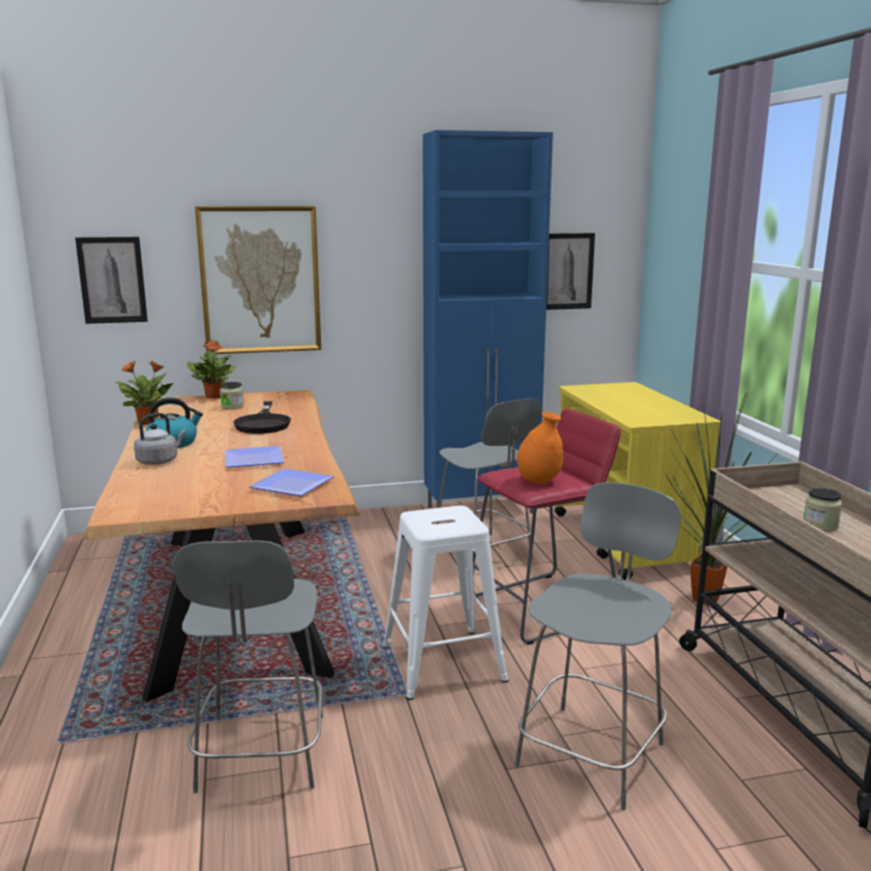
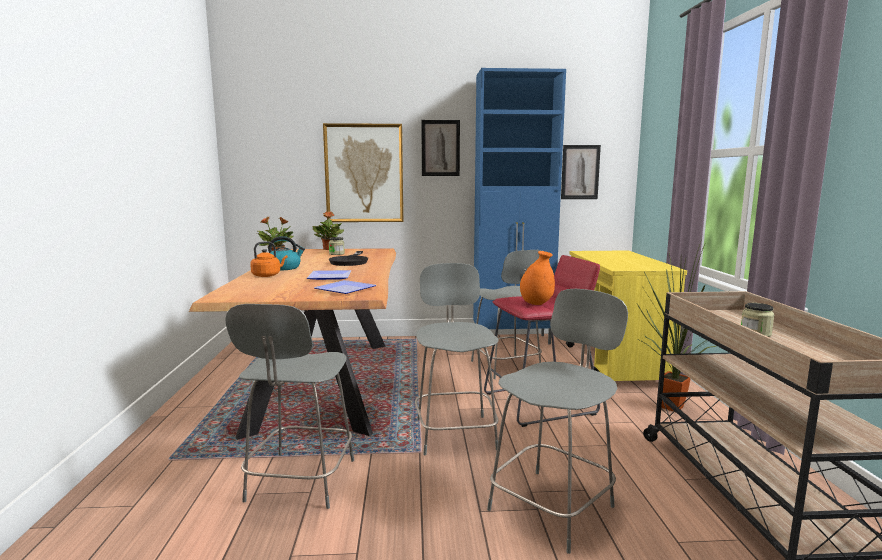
camera: 10 degrees right, 5 degrees down
(112, 280) = (269, 171): picture -> picture (440, 148)
(159, 461) = (268, 275): grey kettle -> orange kettle
(443, 661) = (455, 432): white stool -> grey chair

